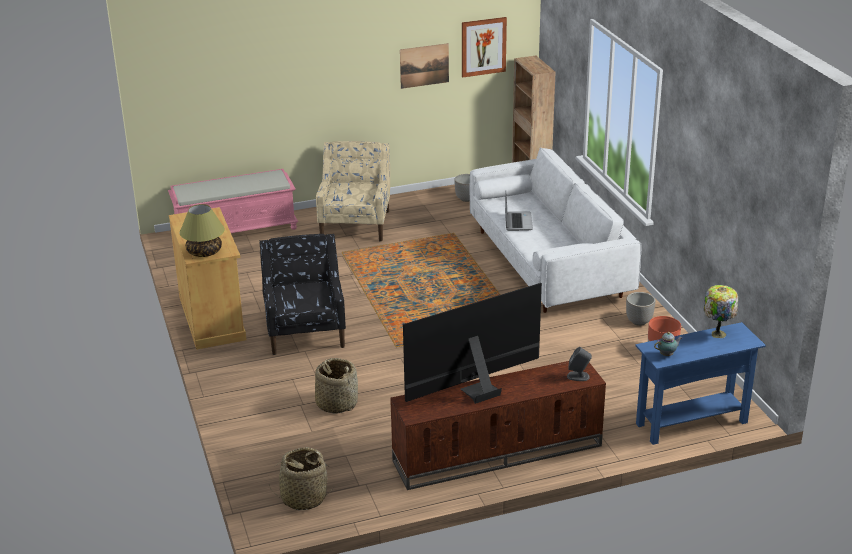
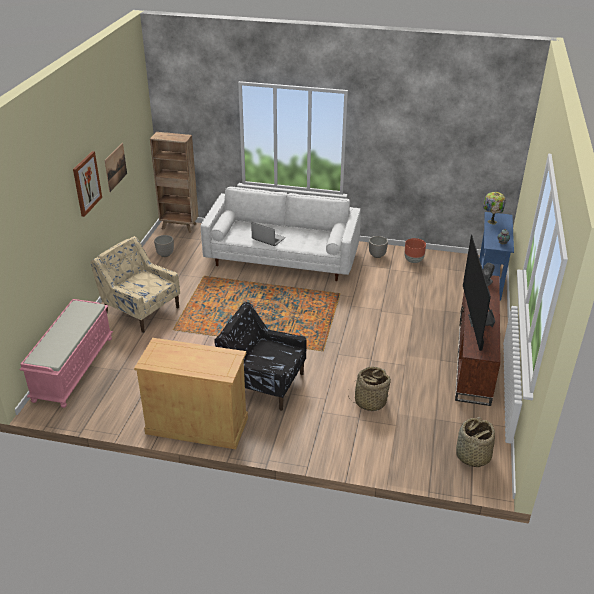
camera: 60 degrees left, 5 degrees up
(205, 252) = (223, 367): table lamp -> none
(483, 46) = (135, 137): picture -> picture (86, 183)

